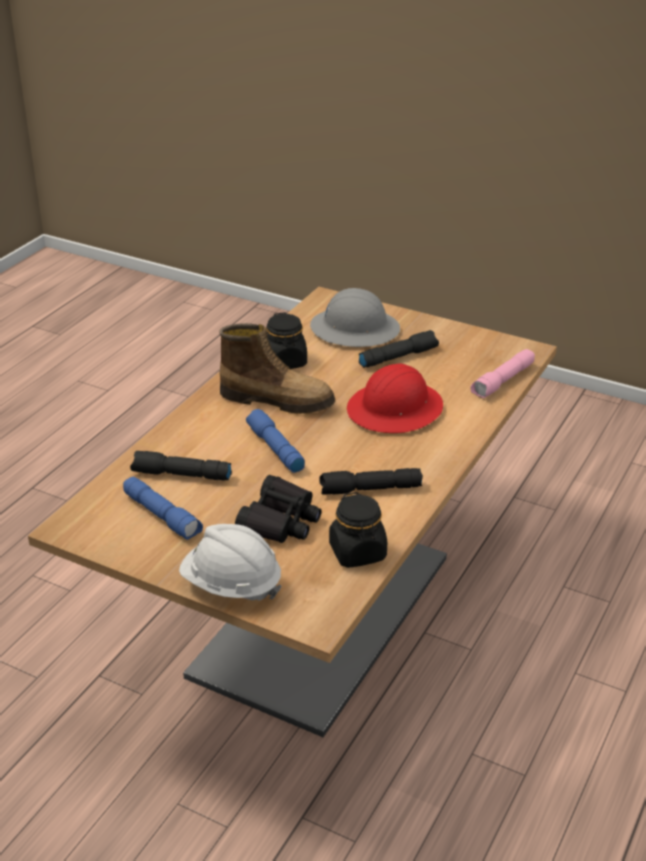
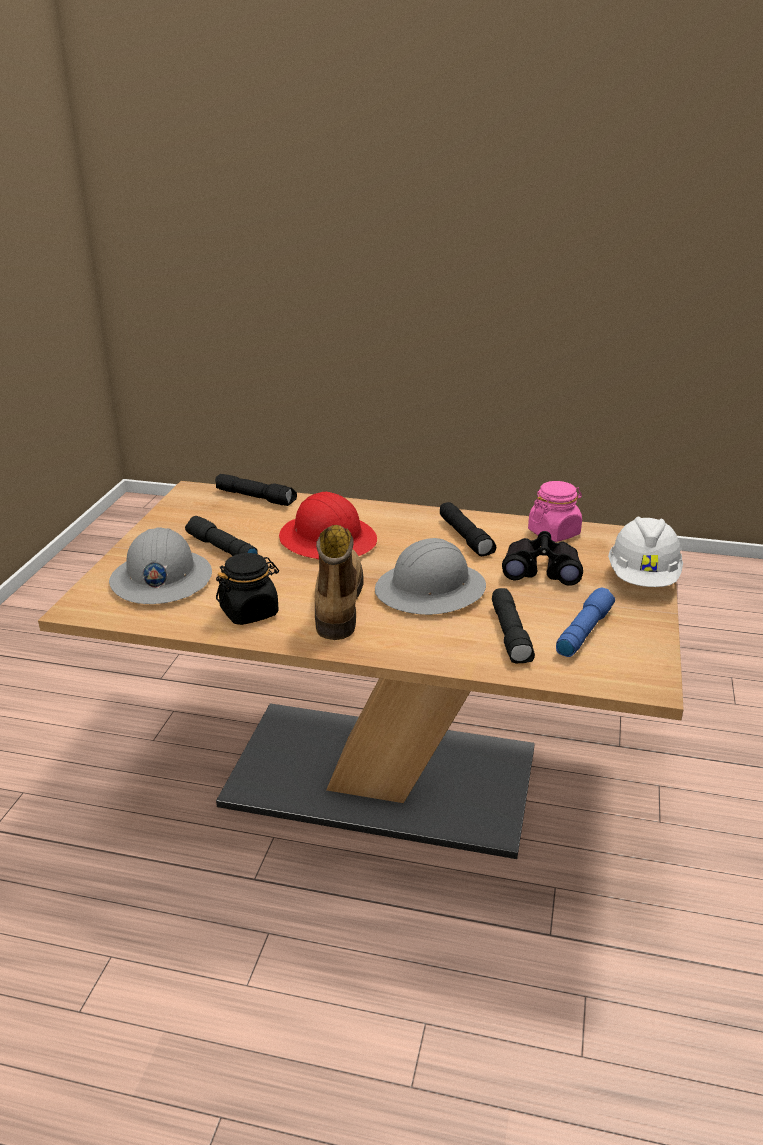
camera: 105 degrees left, 5 degrees down
(274, 449) = (431, 591): blue flashlight -> grey hard hat
(358, 552) = (554, 533): black jar -> pink jar
(503, 381) = (256, 497): pink flashlight -> black flashlight

